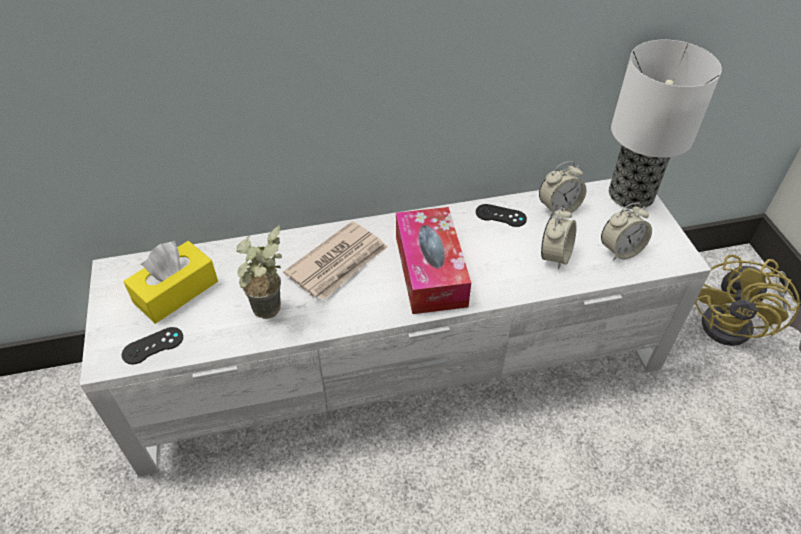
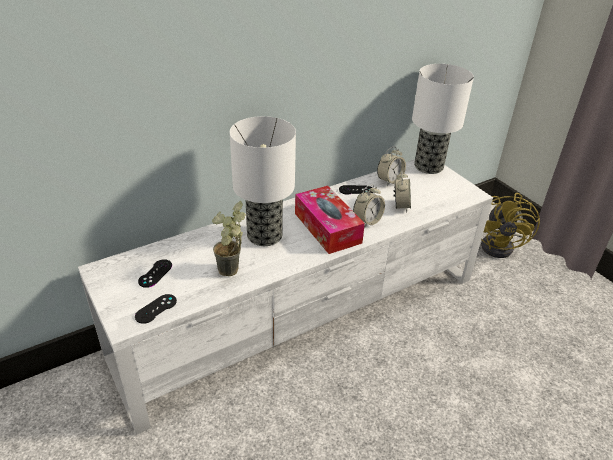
camera: 20 degrees left, 10 degrees down
(176, 292) = (155, 273): yellow tissue box -> black game controller
(339, 263) = (264, 235): newspaper -> table lamp
(620, 250) = (437, 196): alarm clock -> alarm clock (367, 221)

